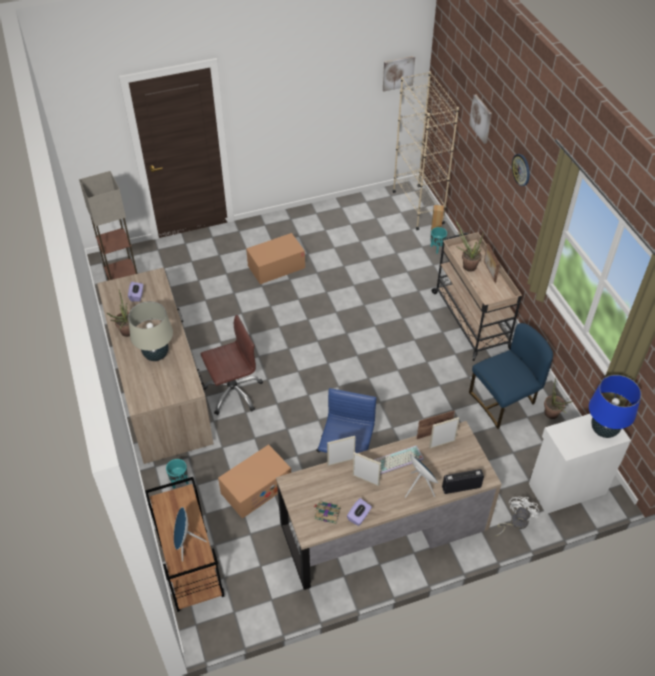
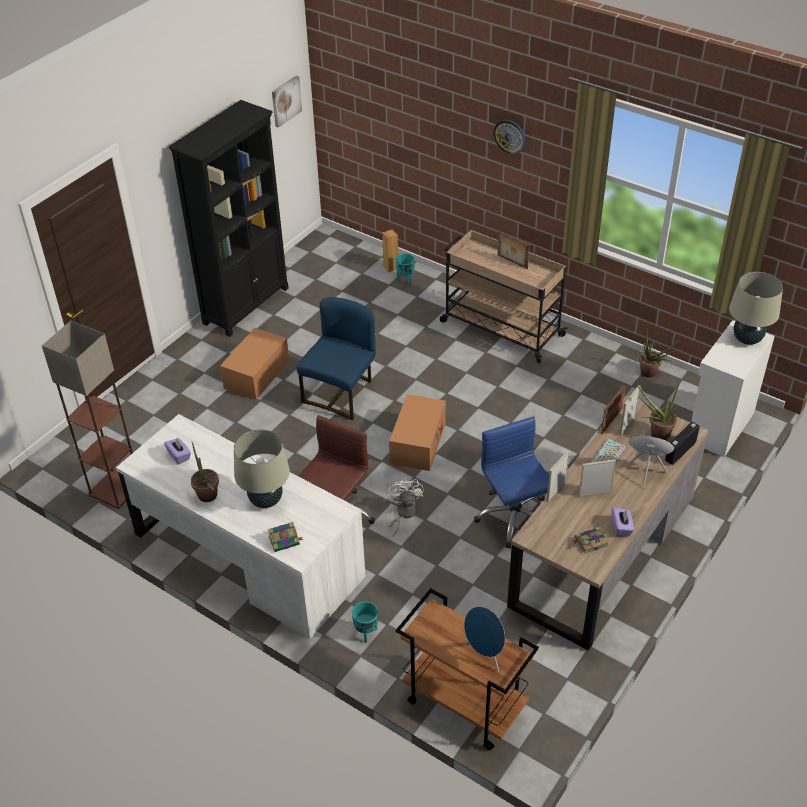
camera: 35 degrees left, 5 degrees down
(141, 388) = (285, 540): none -> book
(160, 386) = (248, 556): brown desk -> white desk
(256, 488) = (451, 591): cardboard box -> cardboard box (418, 443)
(314, 215) = (246, 305): none -> black bookcase
(418, 207) = (348, 250): beige bookcase -> none
(467, 265) = (486, 265): potted plant -> potted plant (656, 434)
(481, 118) = (425, 107): picture -> none
(504, 401) = (599, 383): blue chair -> blue chair (341, 393)
(515, 522) = (707, 479): white fan -> white fan (403, 514)
(603, 430) = (747, 339): blue table lamp -> beige table lamp

